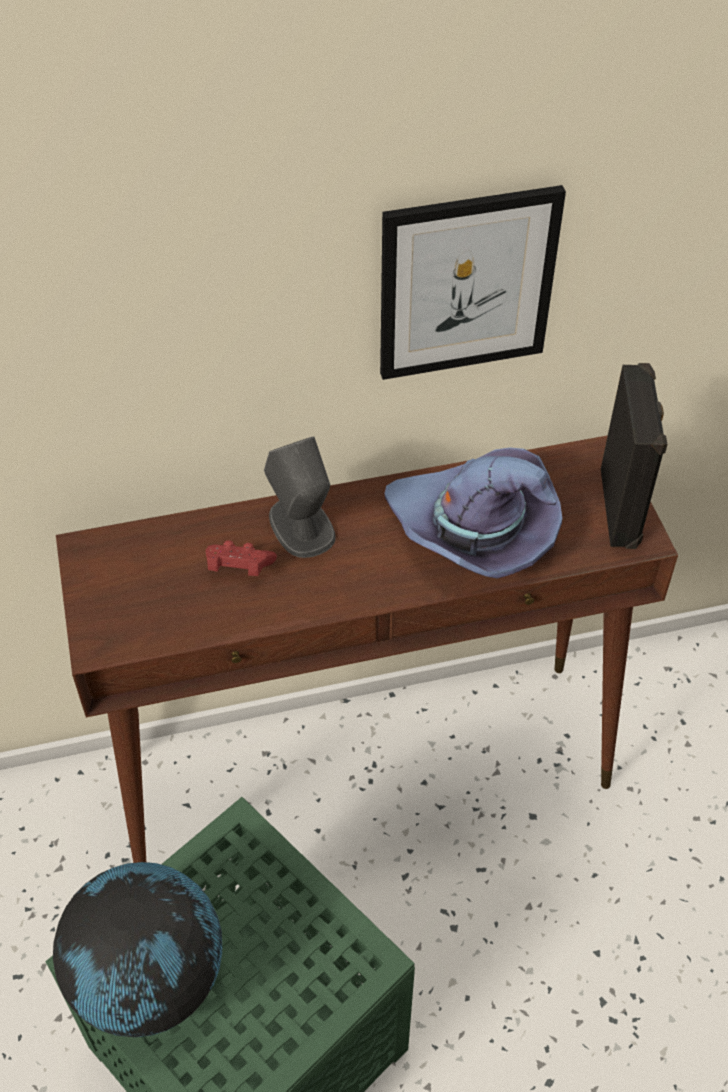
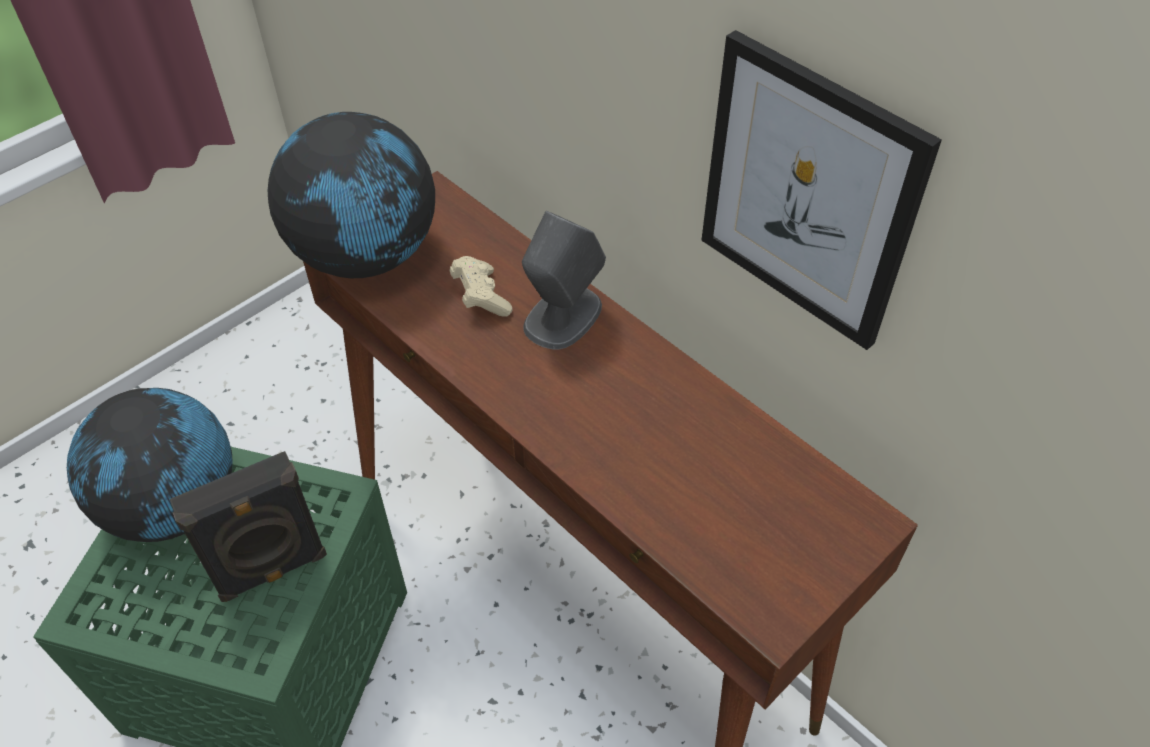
camera: 60 degrees right, 0 degrees up
(121, 626) = (366, 255): none -> globe
(238, 568) = (481, 297): red game controller -> beige game controller
(473, 532) = (659, 452): purple hat -> none
(622, 507) = (805, 578): black speaker -> black speaker (272, 571)

